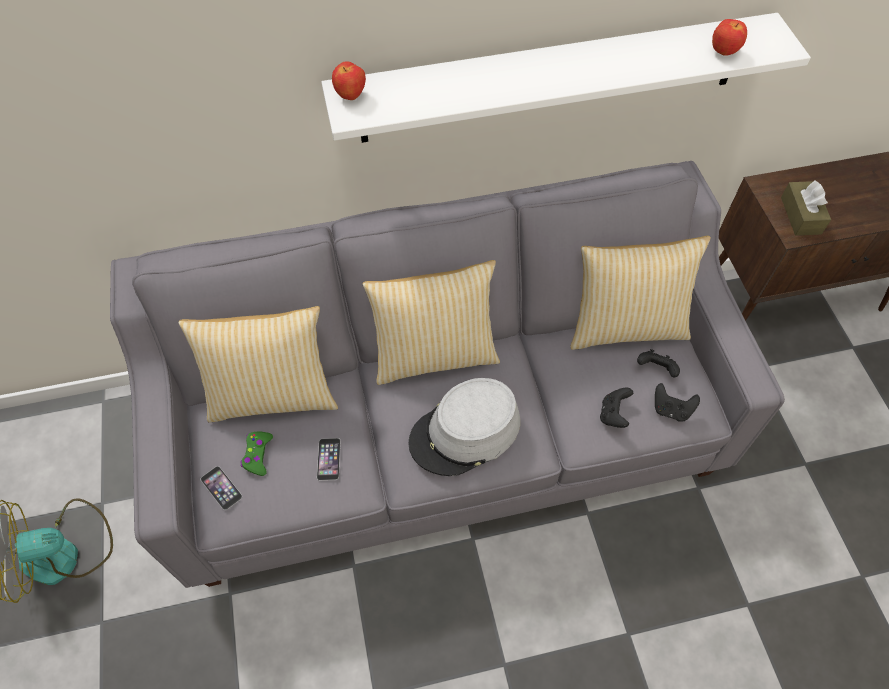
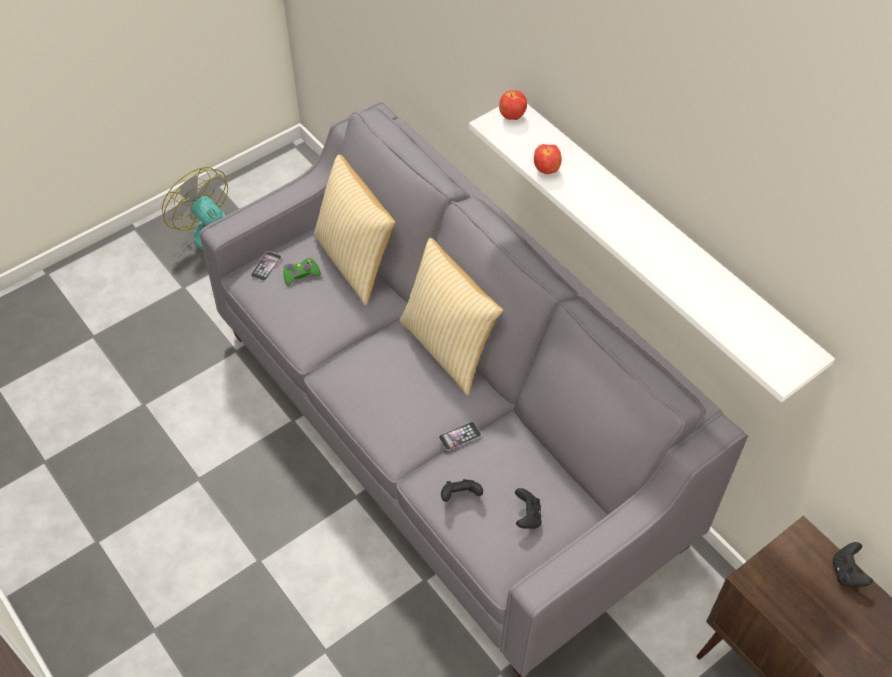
camera: 65 degrees right, 5 degrees down
(328, 459) = (318, 317): phone -> phone (460, 436)
(465, 432) = (386, 395): grey hat -> none
(625, 326) = (564, 480): pillow -> none
(671, 409) = (490, 540): black game controller -> black game controller (847, 572)
(724, 52) = (739, 329): apple -> apple (546, 170)
(800, 215) = (783, 582): brown tissue box -> none

